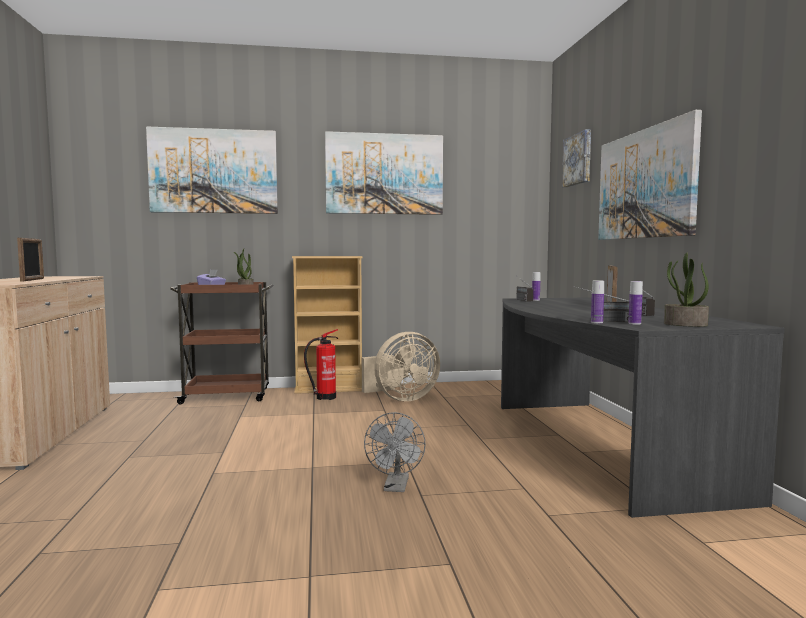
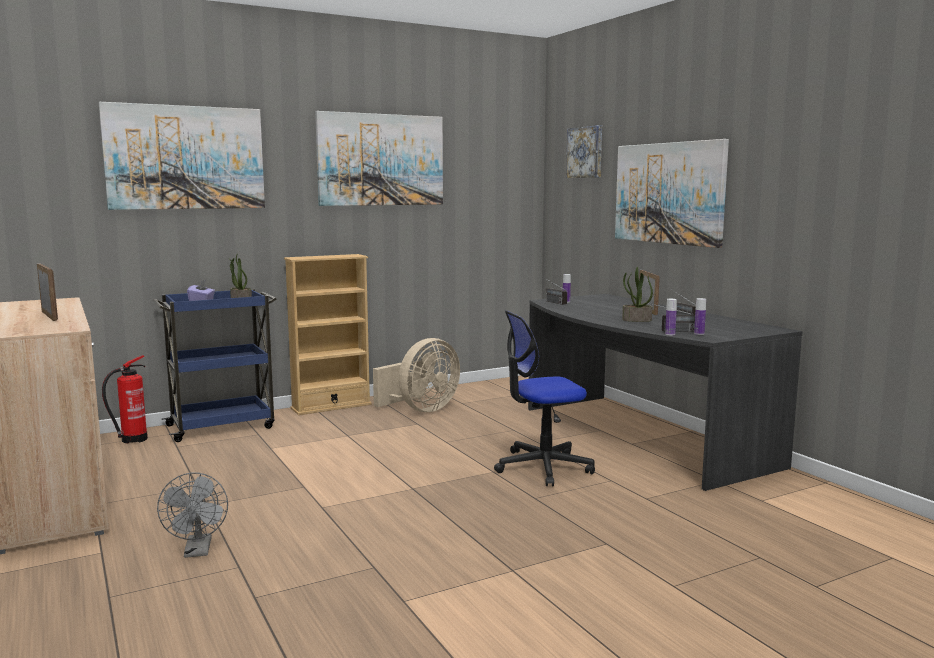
camera: 20 degrees left, 5 degrees up
(228, 396) = (222, 426): brown cart -> blue cart
(324, 397) = (337, 417): fire extinguisher -> fire extinguisher (131, 440)
(396, 487) = (508, 495): grey fan -> grey fan (198, 551)
(461, 464) = (543, 467): none -> office chair
(685, 324) = (735, 332): potted plant -> potted plant (636, 320)

